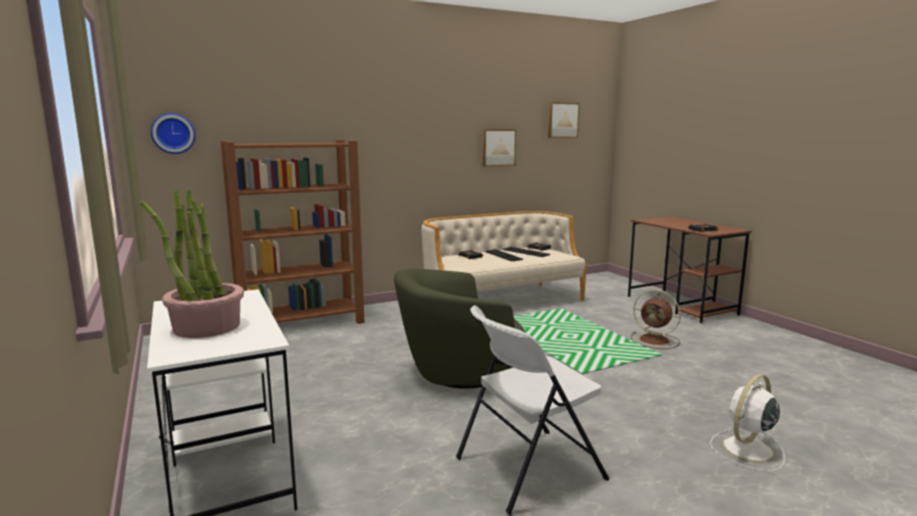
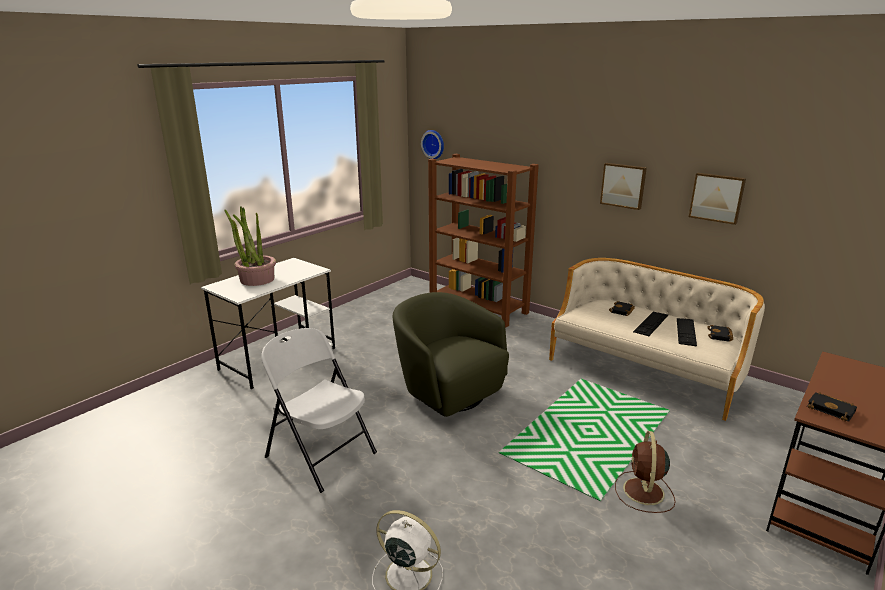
camera: 65 degrees right, 10 degrees up
(562, 120) = (840, 175): picture -> picture (623, 185)

